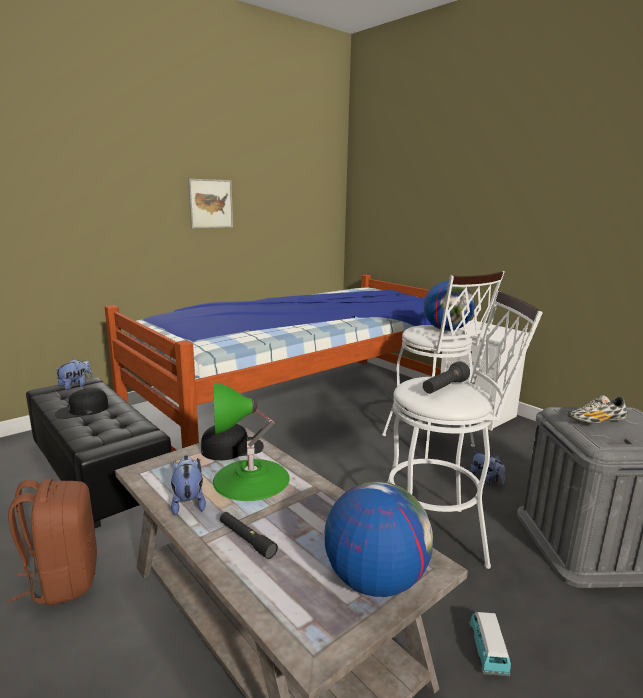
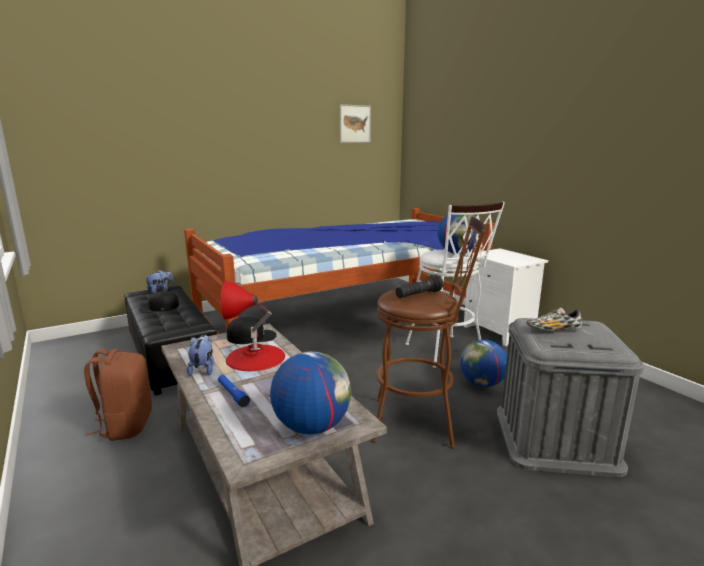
camera: 10 degrees right, 0 degrees up
(211, 203) = (277, 147): picture -> picture (355, 124)
(246, 539) = (232, 394): black flashlight -> blue flashlight
(251, 479) = (255, 357): green table lamp -> red table lamp
(440, 537) = (422, 422): white stool -> brown stool
(486, 480) = (482, 384): plush toy -> globe
(487, 652) = (424, 504): toy car -> none

